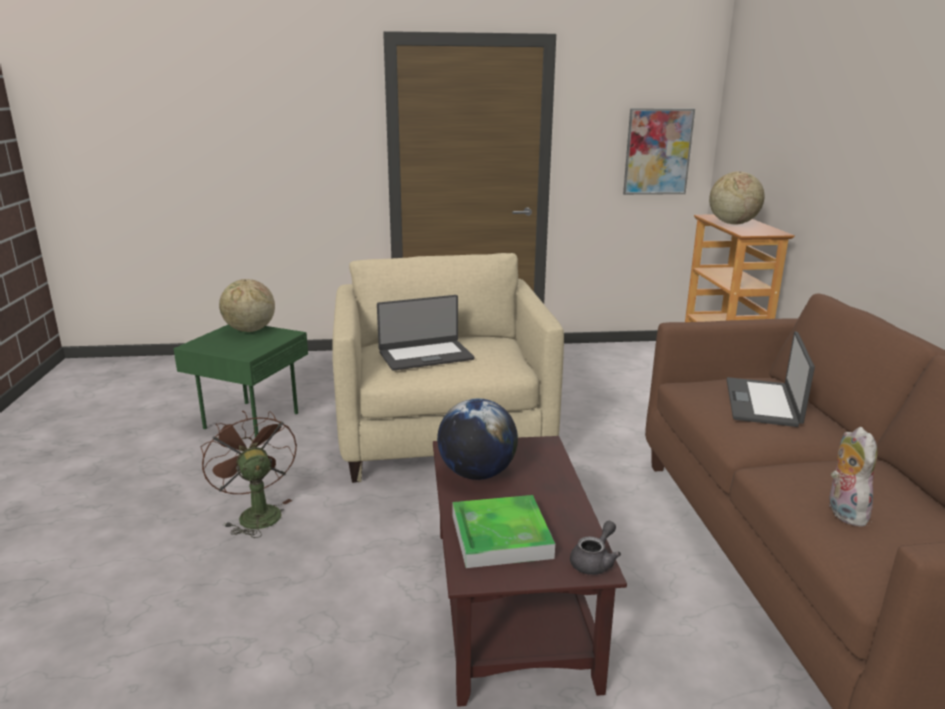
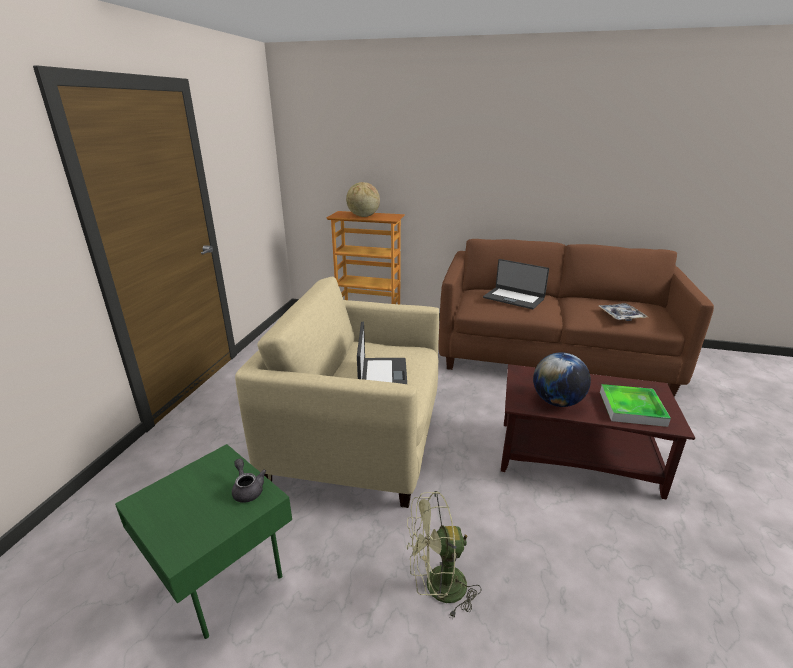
camera: 70 degrees left, 5 degrees up
(249, 330) = (174, 490): globe -> none
(255, 513) = (437, 588): brown fan -> green fan
(594, 561) = (650, 386): grey teapot -> grey teapot (247, 489)
(657, 152) = (258, 178): picture -> none
(843, 512) = (621, 316): plush toy -> tray

